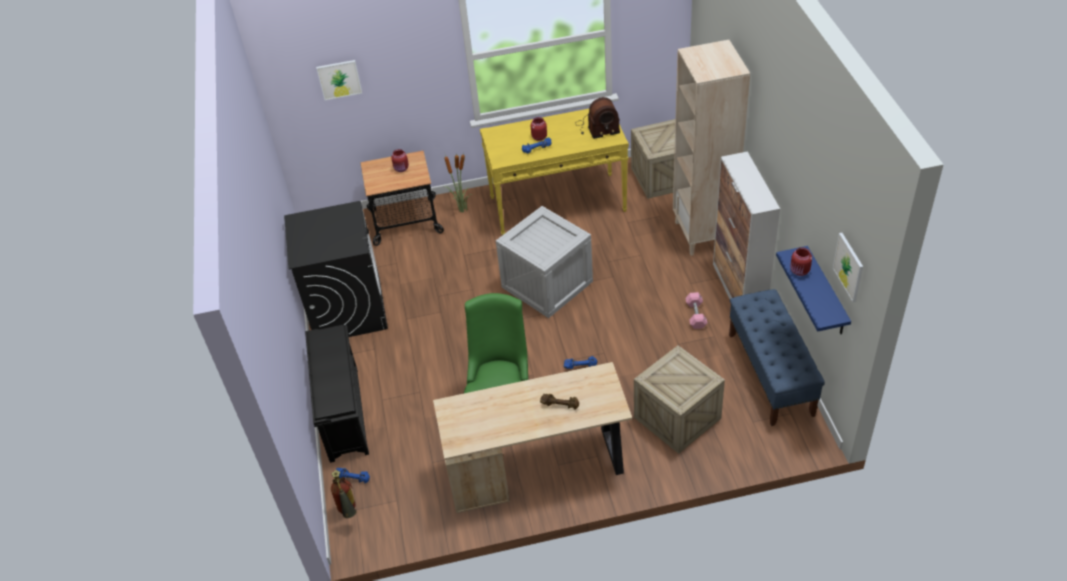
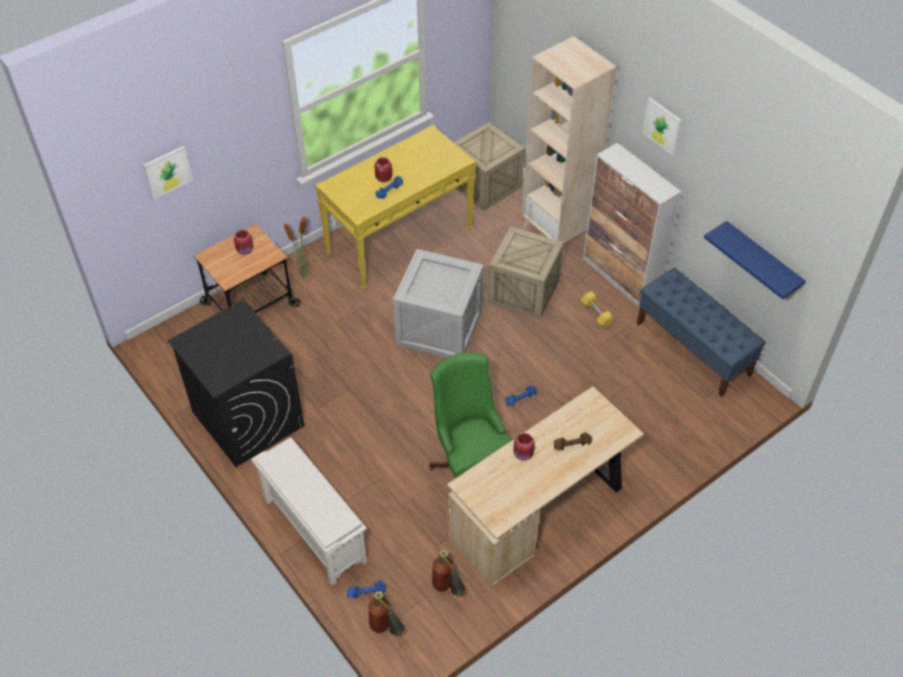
camera: 30 degrees left, 5 degrees up
(343, 413) = (313, 530): black shoe rack -> white shoe rack
(418, 501) = (447, 589): none -> fire extinguisher
(597, 127) = (435, 153): radio -> none
(677, 418) = (637, 418): crate -> crate (524, 291)
(695, 315) = (596, 314): pink dumbbell -> yellow dumbbell
(799, 271) = (736, 247): red jar -> red jar (523, 454)
(848, 267) = (800, 232): picture -> picture (662, 126)

